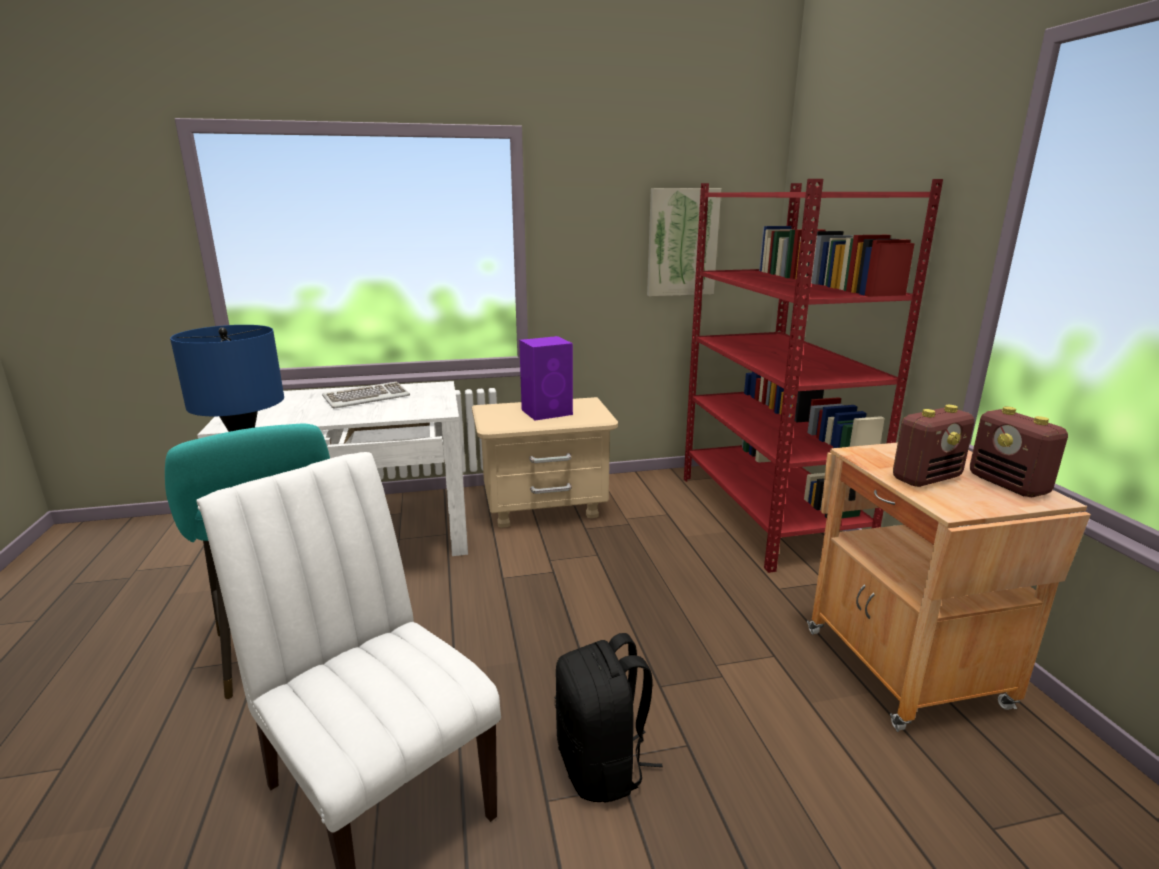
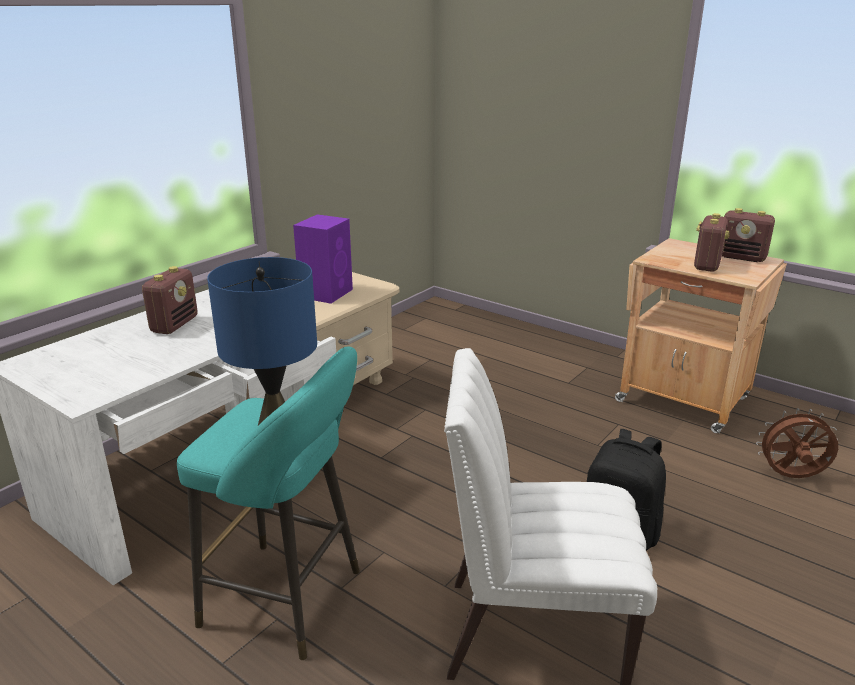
camera: 40 degrees left, 5 degrees up
(367, 398) = (174, 325): keyboard -> radio
(682, 243) = (373, 103): picture -> none
(767, 514) = (496, 334): red bookcase -> none
(937, 847) = (791, 477): none -> brown fan

